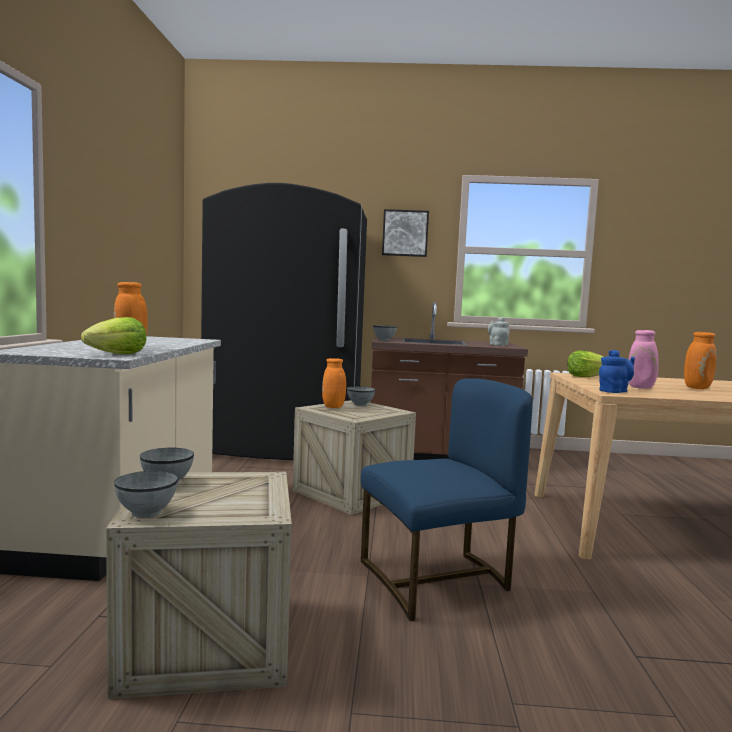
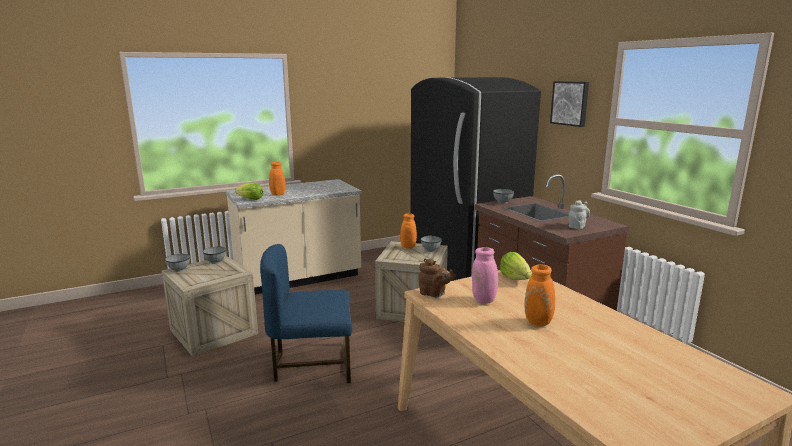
camera: 60 degrees right, 10 degrees up
(438, 580) = (312, 364): blue chair -> blue chair turned 135 degrees clockwise
(615, 391) = (434, 294): blue teapot -> brown teapot

